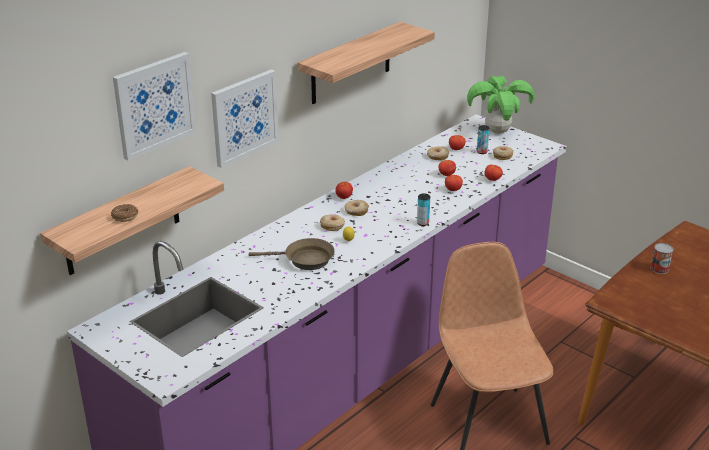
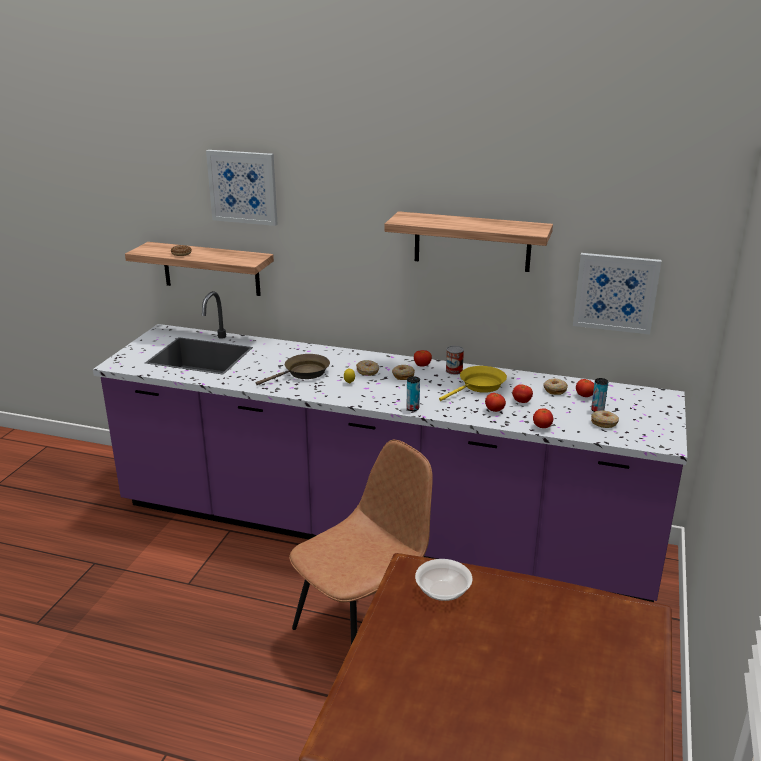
camera: 65 degrees right, 5 degrees down
(244, 117) = (332, 237): picture -> picture (615, 292)
(305, 260) = (303, 373): brown frying pan -> brown frying pan turned 105 degrees counterclockwise
(406, 184) = (479, 386): none -> yellow frying pan
(497, 131) = (659, 410): potted plant -> none
(641, 295) = (443, 590): none -> bowl
(659, 268) = (516, 597): can -> can (454, 371)

